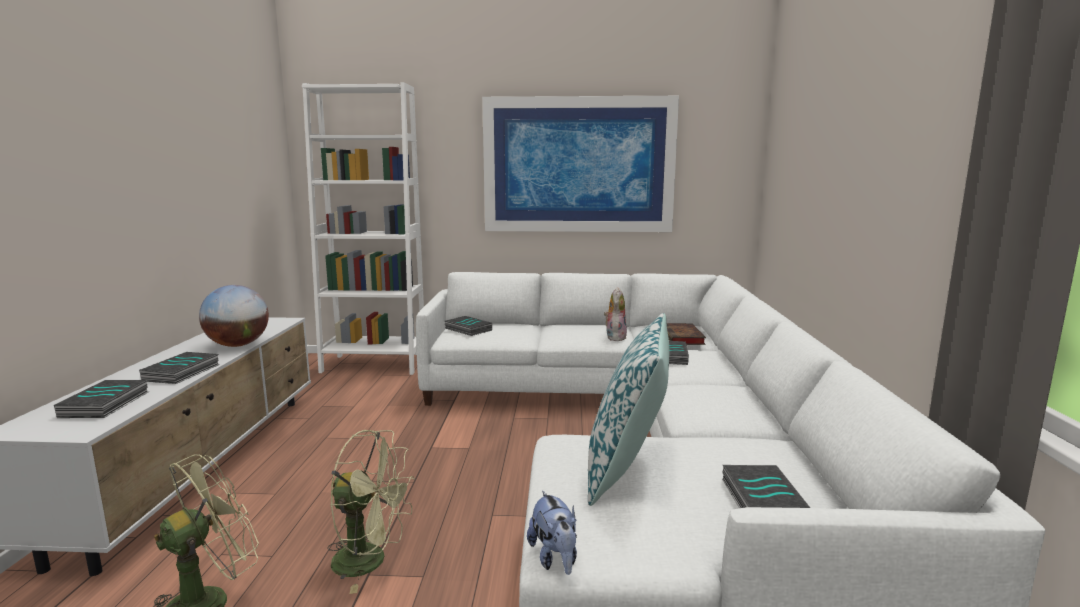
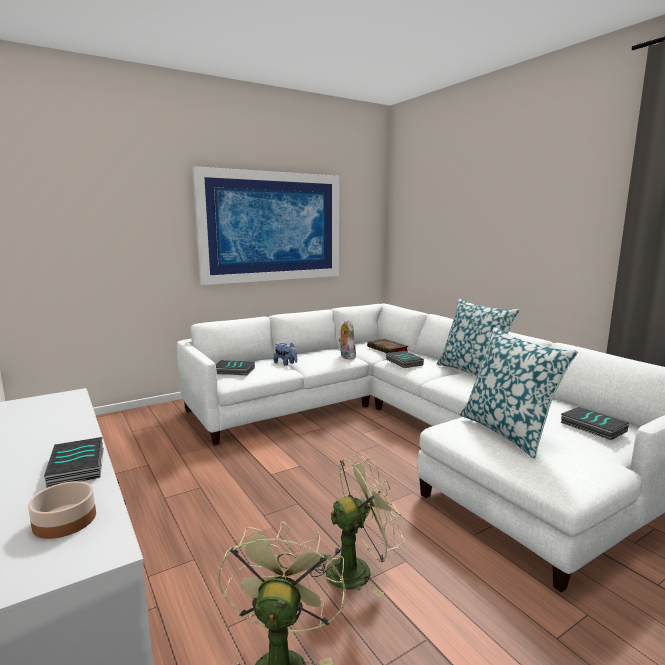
camera: 35 degrees left, 0 degrees up
(106, 404) = (65, 521): book -> bowl
(238, 345) = (76, 427): globe -> none
(374, 364) = (109, 425): white bookcase -> none
(555, 558) = (568, 493): plush toy -> plush toy (286, 363)
(745, 387) = (472, 372): none -> pillow

